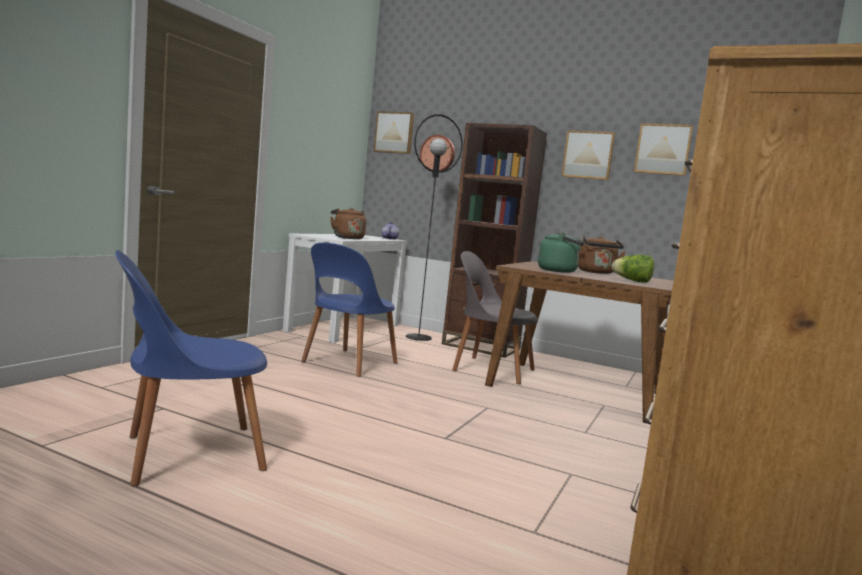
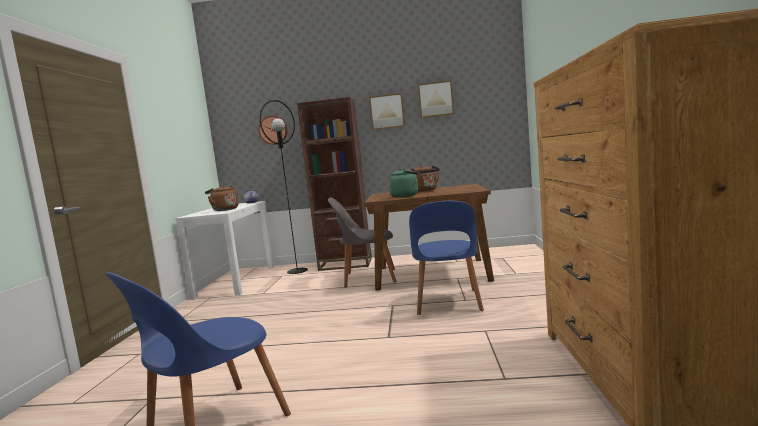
camera: 20 degrees left, 0 degrees up
(347, 363) = (266, 307): blue chair -> blue chair (448, 303)
(394, 133) = (233, 120): picture -> none
(632, 281) = (456, 191): lettuce -> none

